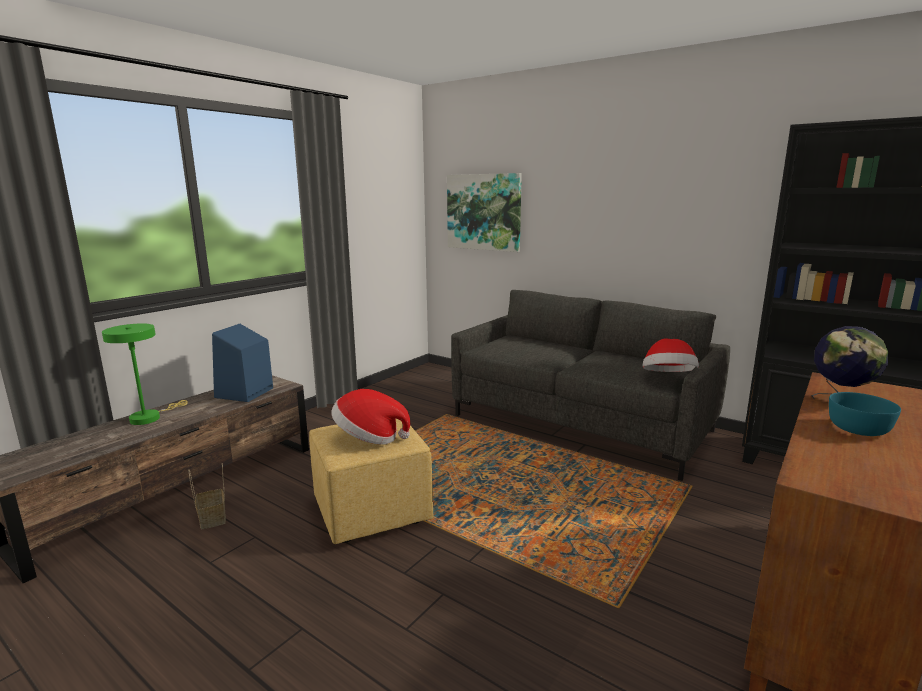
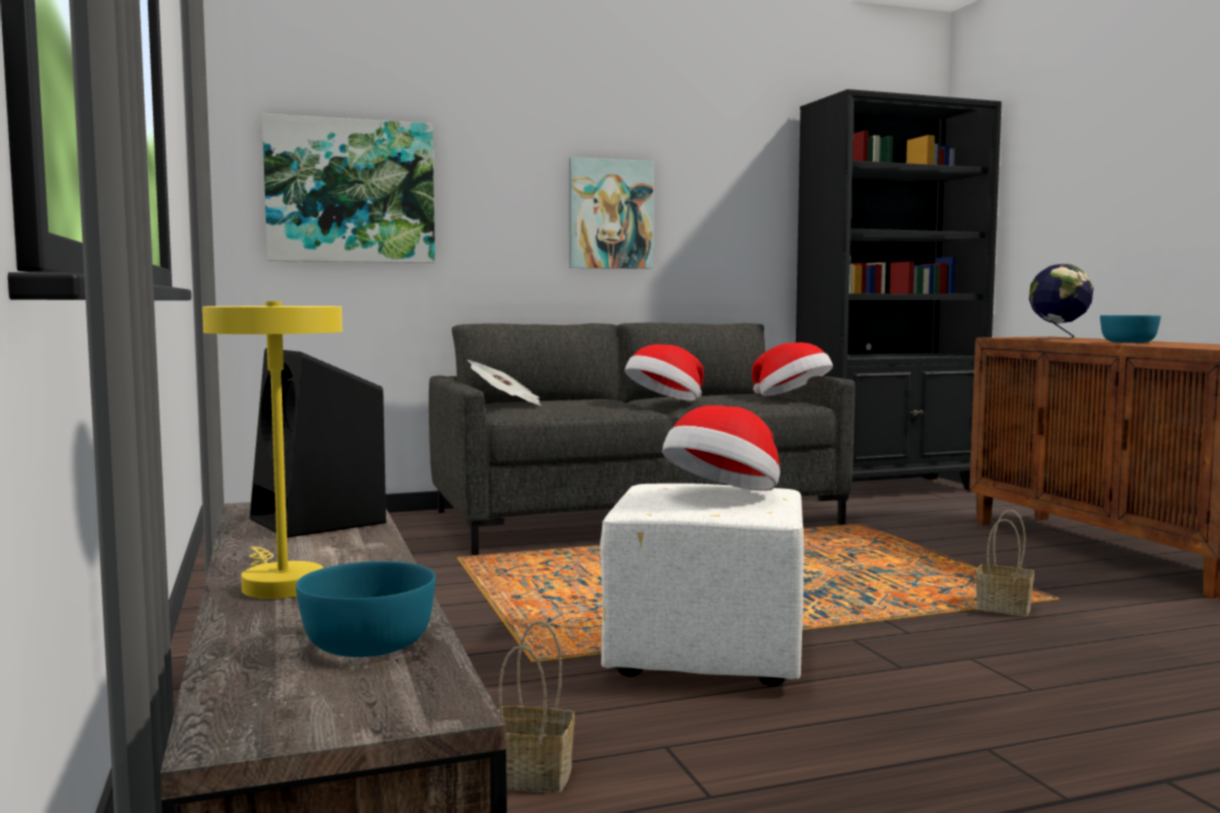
camera: 55 degrees left, 10 degrees down
(79, 450) = (369, 643): none -> turquoise bowl
(149, 417) = (278, 583): green table lamp -> yellow table lamp
(243, 393) = (320, 521): blue speaker -> black speaker
(372, 511) = (703, 654): yellow ottoman -> white ottoman
(501, 341) = (507, 404): none -> newspaper
(565, 587) = (1005, 607): none -> basket
(573, 361) = (665, 402): none -> hat
(623, 224) = (610, 214): none -> picture

